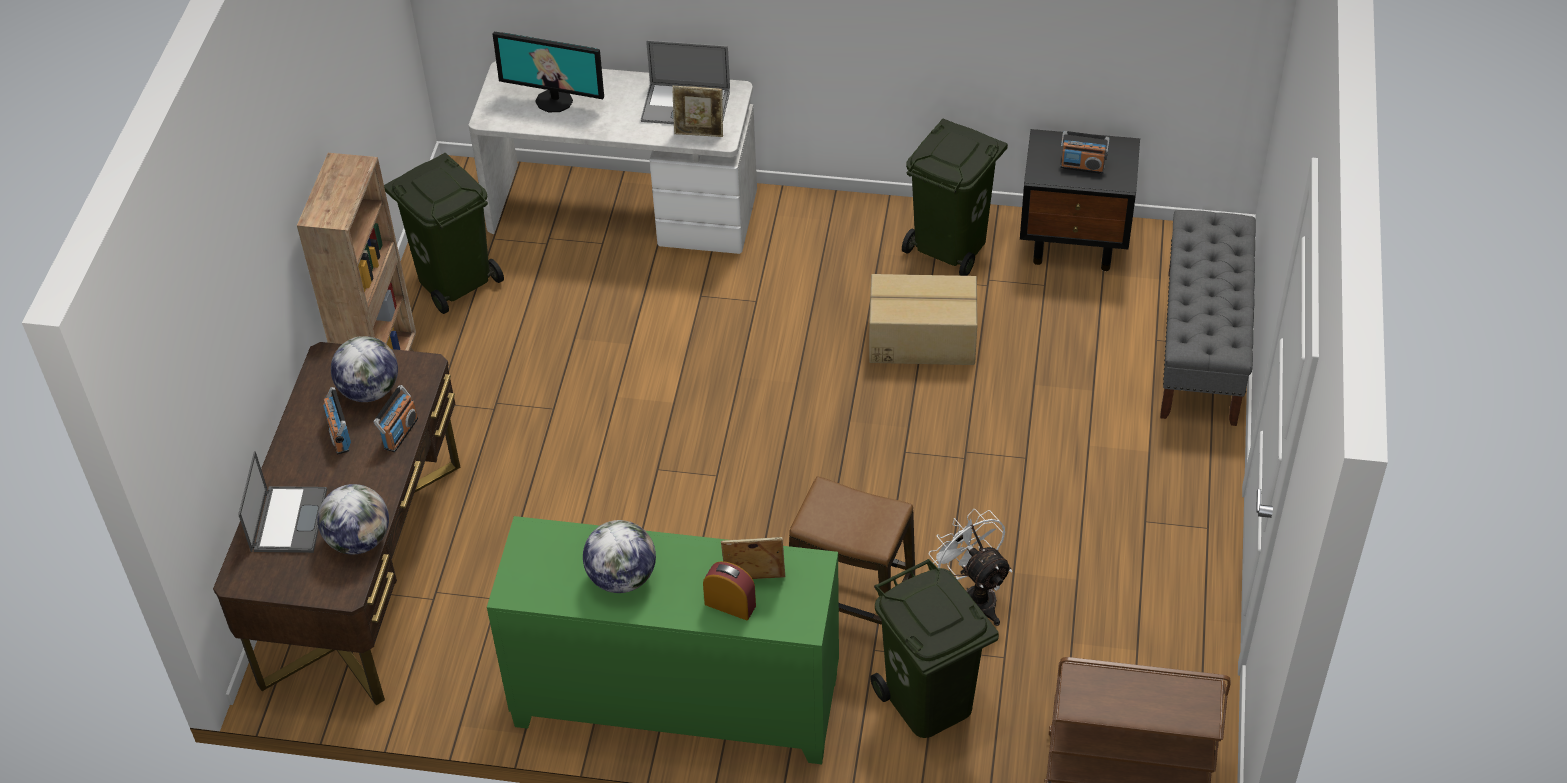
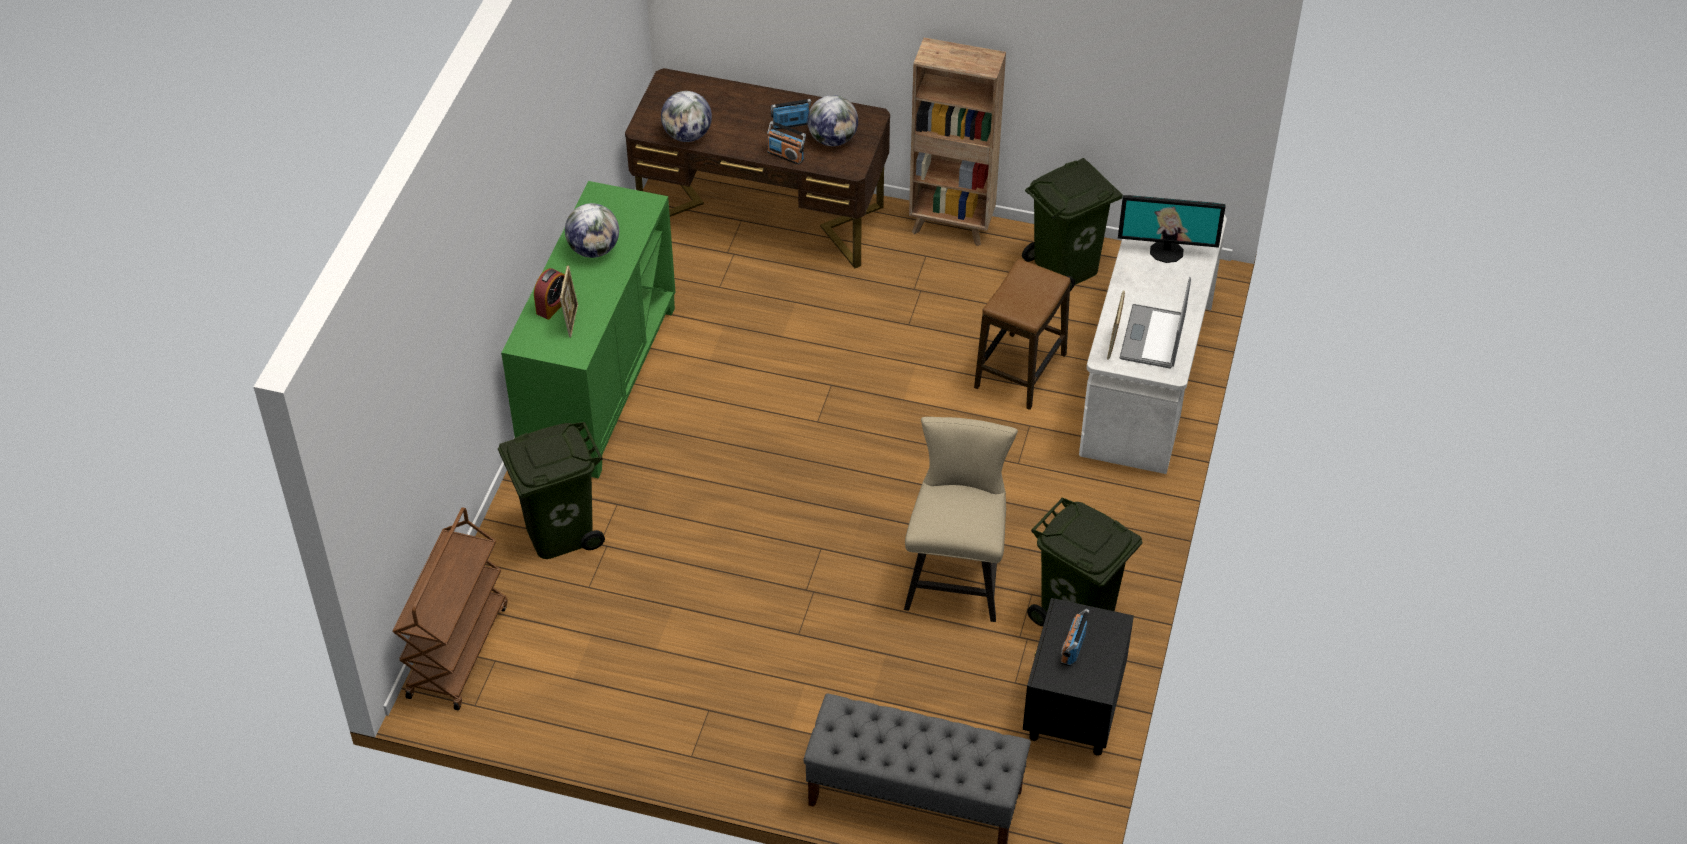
camera: 95 degrees right, 0 degrees up
(289, 519) = (716, 101): laptop -> none
(554, 100) = (1166, 251): monitor -> monitor turned 105 degrees counterclockwise
(851, 604) = (665, 494): stool -> stool (1020, 371)
(921, 338) = (956, 577): cardboard box -> beige chair
(973, 596) = (655, 575): white fan -> none

